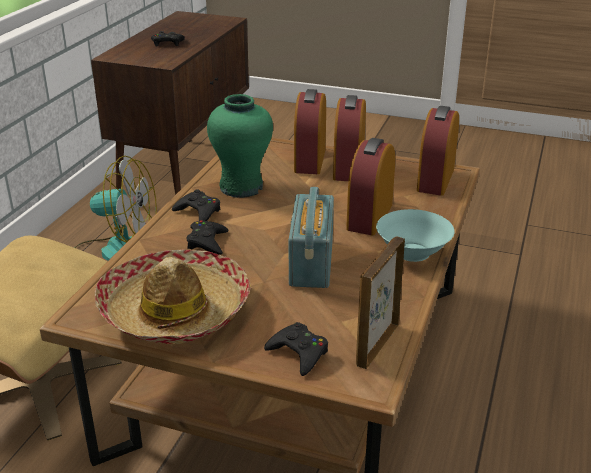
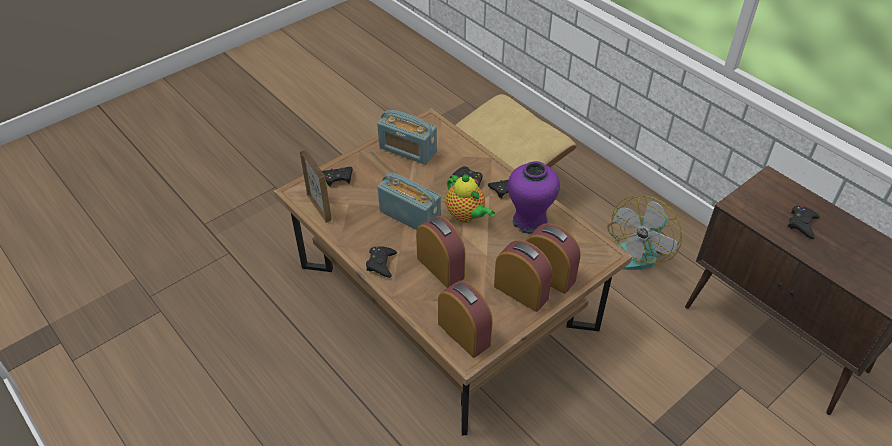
camera: 120 degrees right, 15 degrees up
(175, 310) = (407, 150): hat -> radio
(241, 187) = (530, 222): green vase -> purple vase
(270, 225) = (467, 216): none -> teapot
(412, 253) = (381, 264): turquoise bowl -> black game controller

